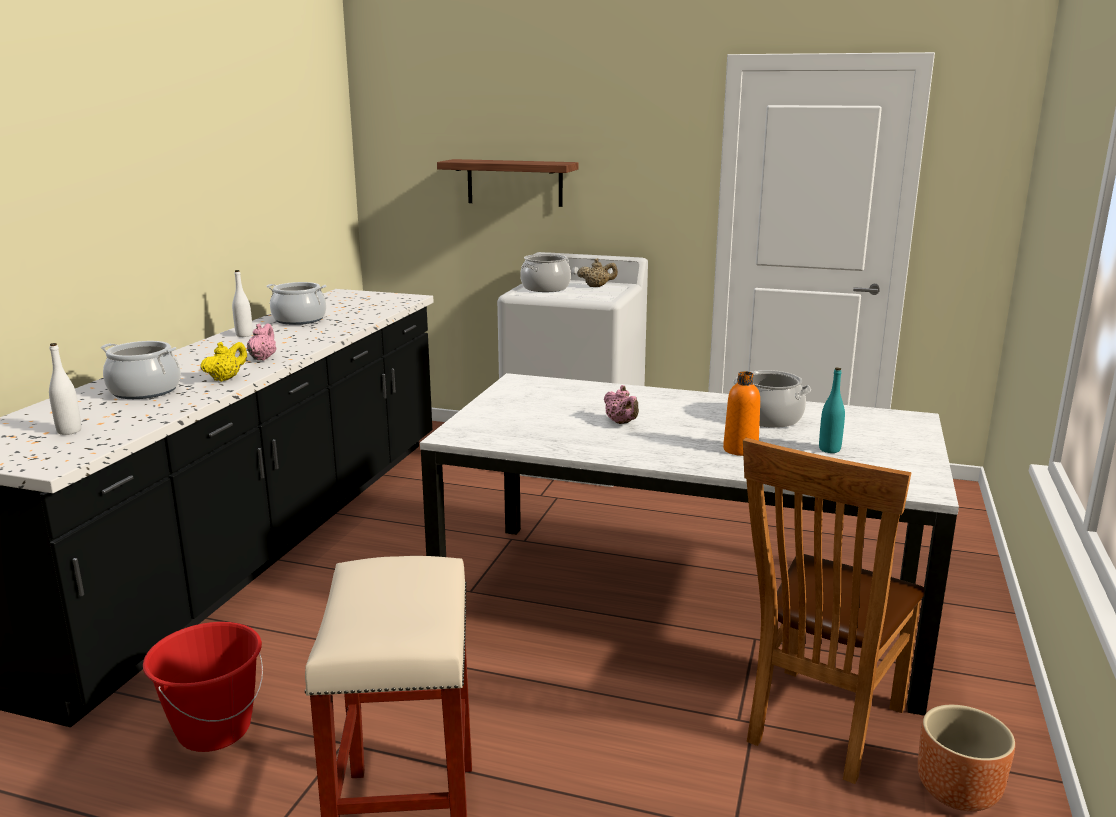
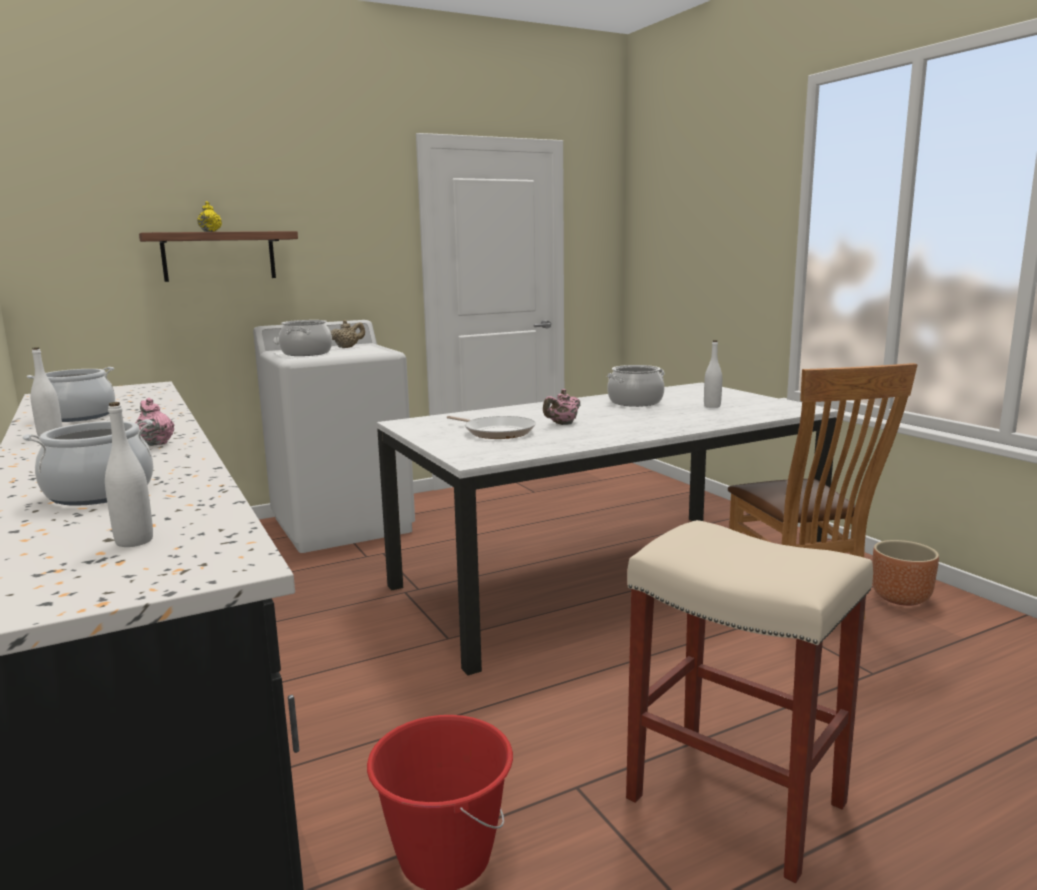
camera: 45 degrees left, 5 degrees down
(226, 379) = (174, 463): yellow teapot -> yellow teapot (211, 232)
(549, 413) = (496, 432): none -> frying pan
(621, 423) = (562, 424): pink teapot -> pink teapot turned 120 degrees clockwise
(740, 450) = (673, 417): orange bottle -> none
(829, 449) = (712, 406): turquoise bottle -> white bottle

